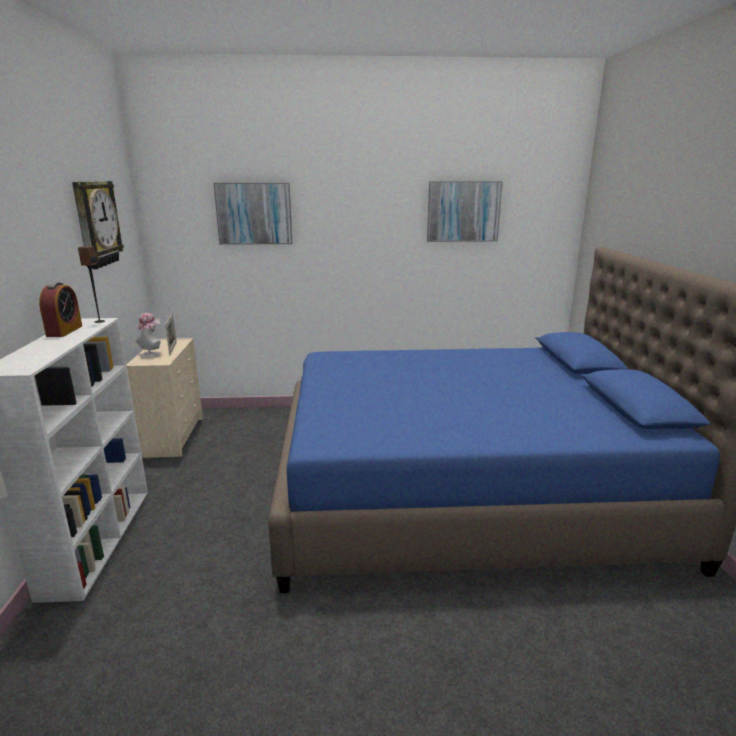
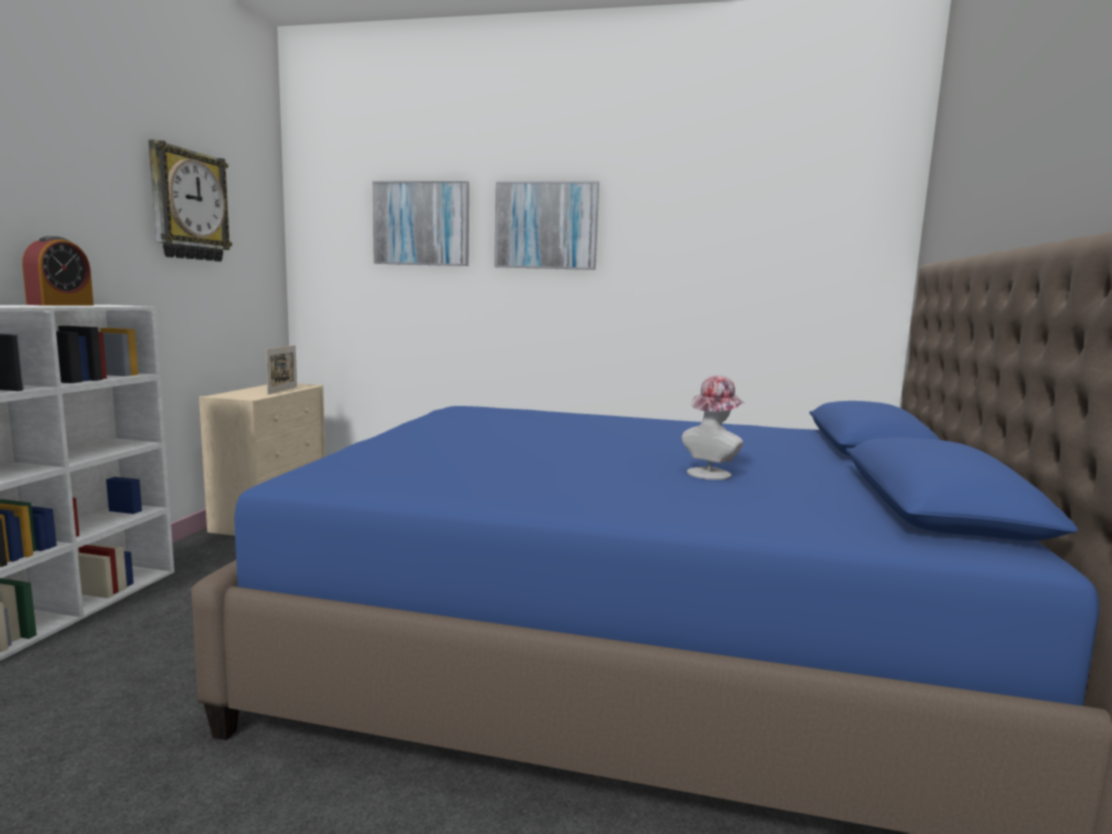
camera: 15 degrees right, 10 degrees down
(99, 321) = (124, 305): speaker -> none
(152, 354) = (250, 391): hat -> hat (711, 472)
(463, 211) = (716, 225): picture -> picture (546, 226)

